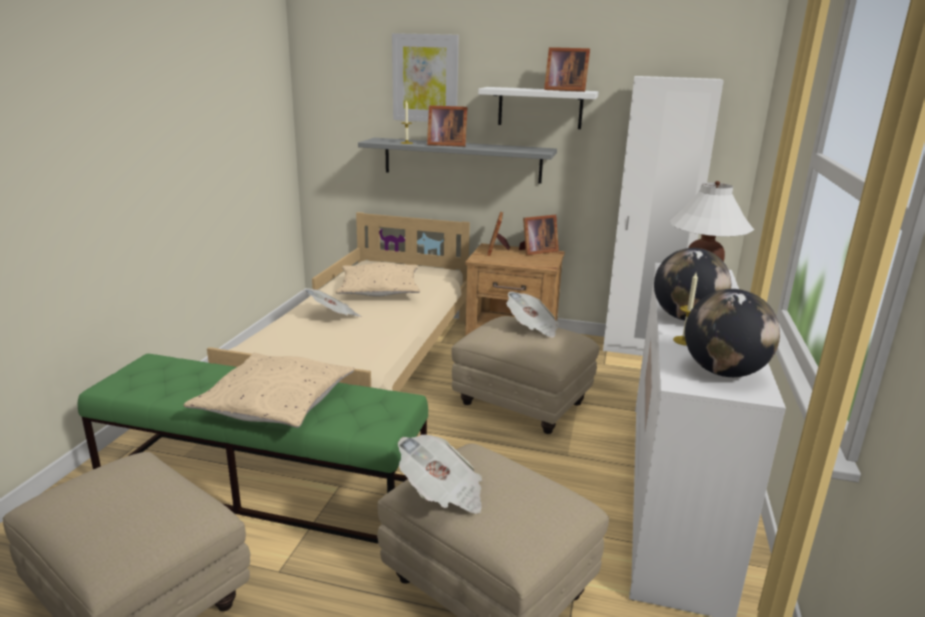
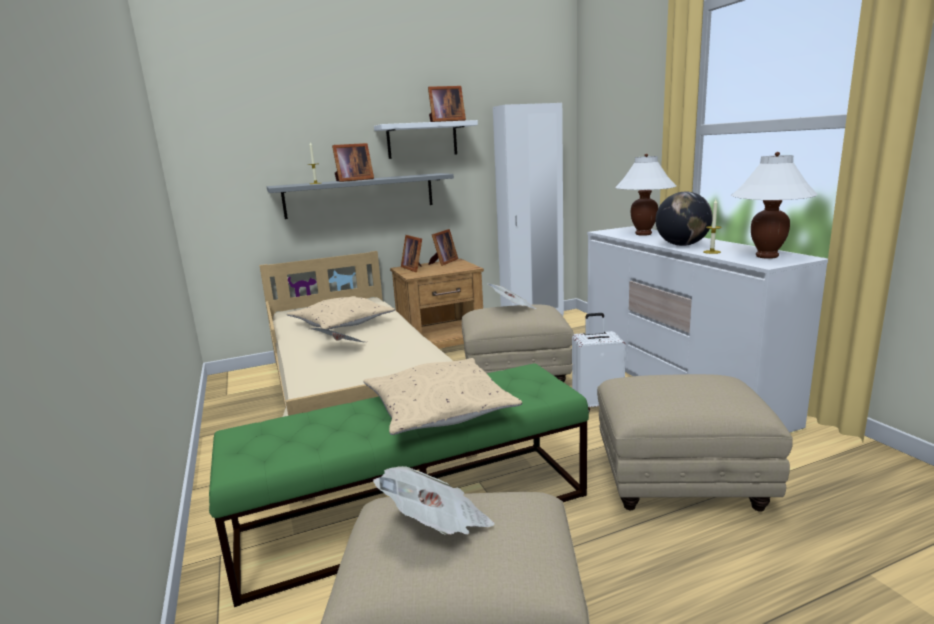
camera: 35 degrees left, 5 degrees down
(425, 78) = (314, 123): picture -> none
(442, 493) = (668, 404): newspaper -> newspaper (437, 526)
(548, 471) = (597, 405): none -> white suitcase
(723, 372) = (767, 256): globe -> white table lamp

